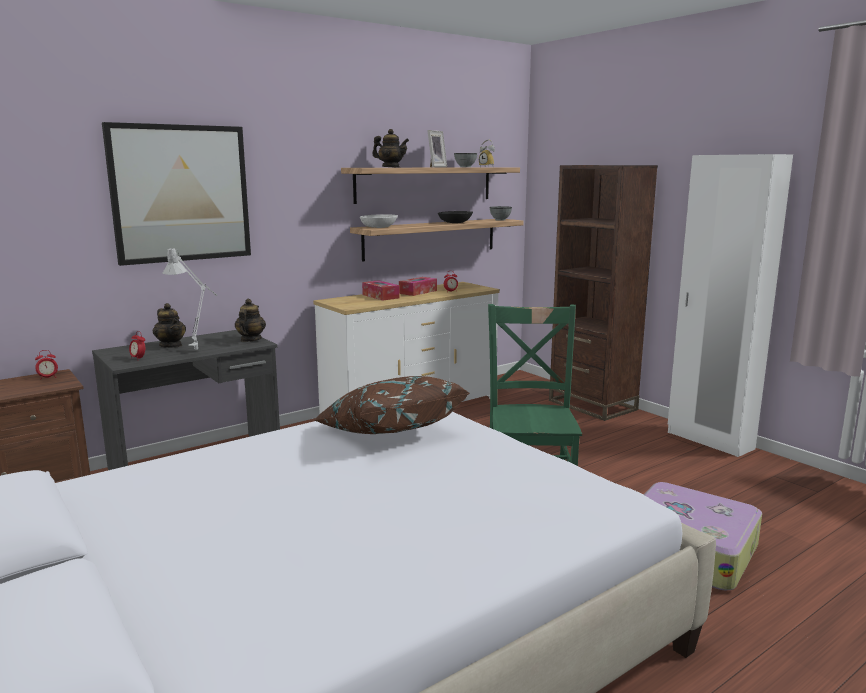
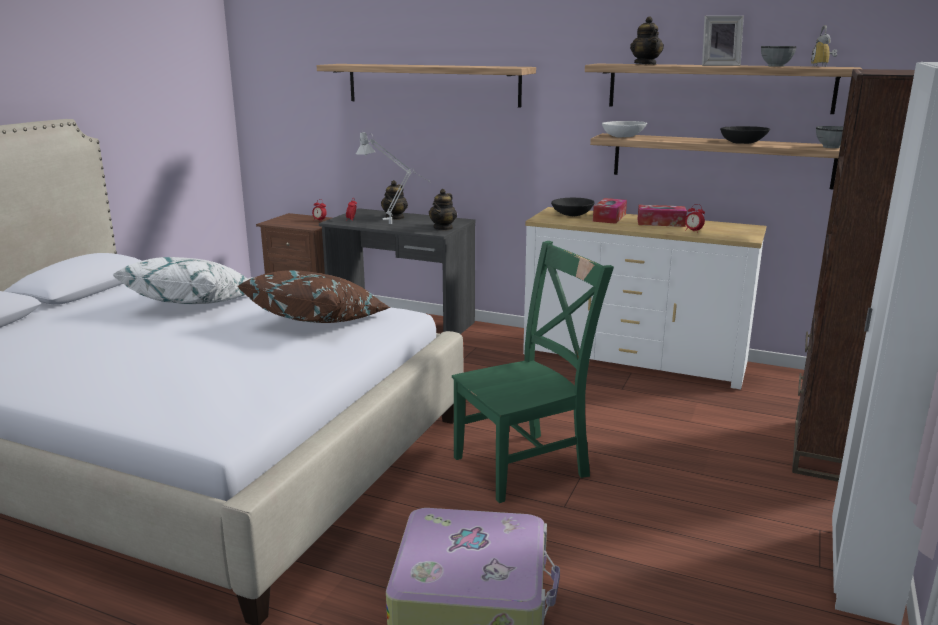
camera: 60 degrees right, 5 degrees up
(180, 193) = (432, 84): picture -> shelf
(236, 477) = (194, 304): none -> white pillow
(250, 340) = (443, 228): teapot -> teapot turned 135 degrees clockwise
(351, 300) = (572, 214): none -> black bowl

